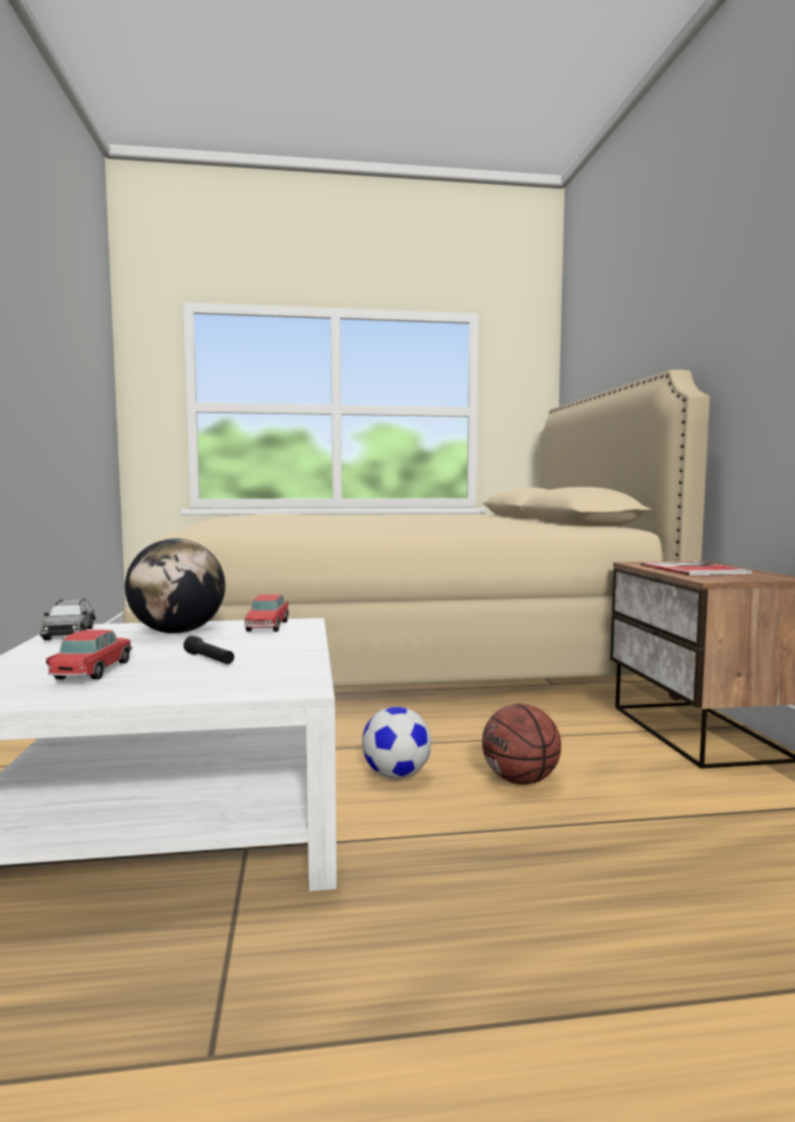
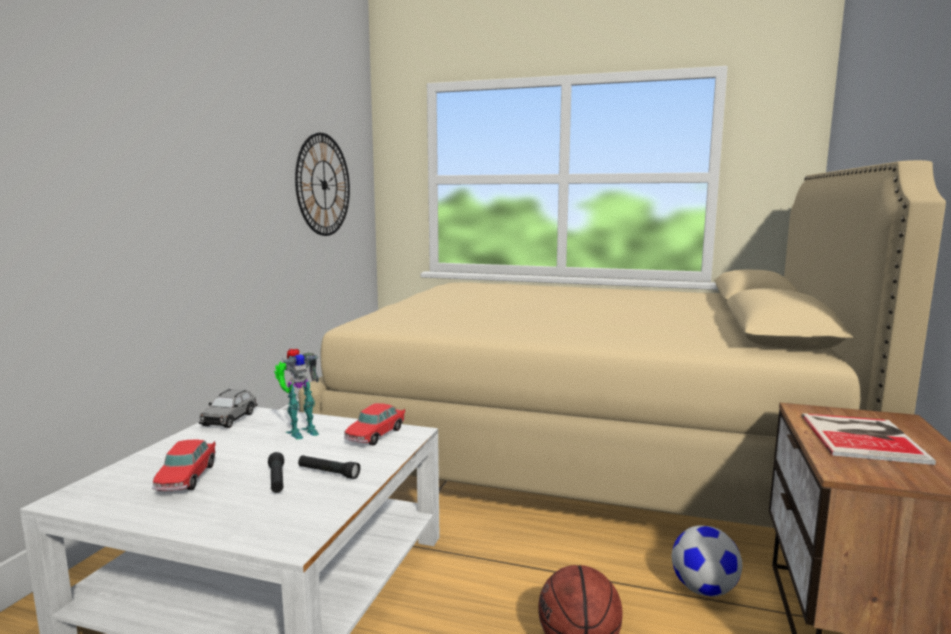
camera: 25 degrees right, 5 degrees up
(80, 397) = (324, 185): none -> wall clock
(93, 670) = (187, 478): toy car -> toy car turned 150 degrees clockwise
(177, 632) = (300, 431): globe -> toy robot
(260, 650) = (328, 473): none -> black flashlight
(397, 775) = (466, 602): football -> football (704, 589)

